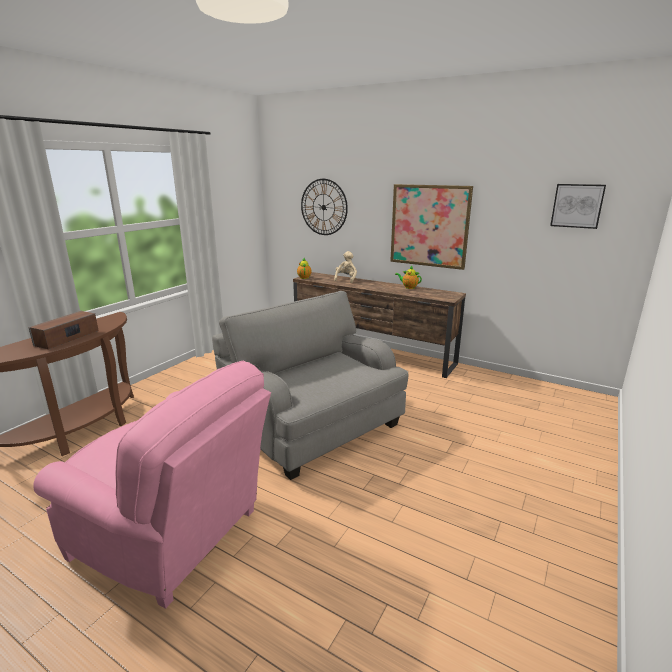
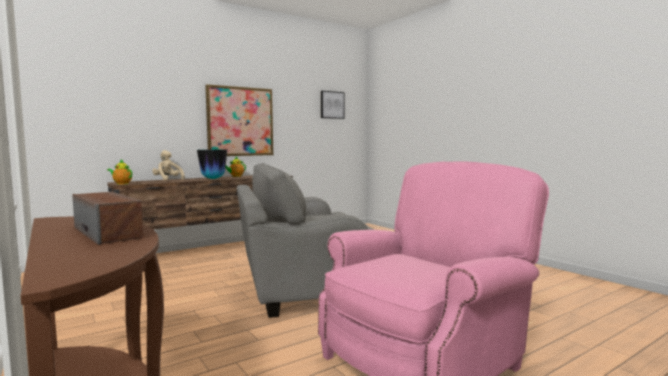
camera: 65 degrees left, 15 degrees down
(323, 207) = (119, 105): wall clock -> none
(374, 287) = (213, 179): none -> vase

